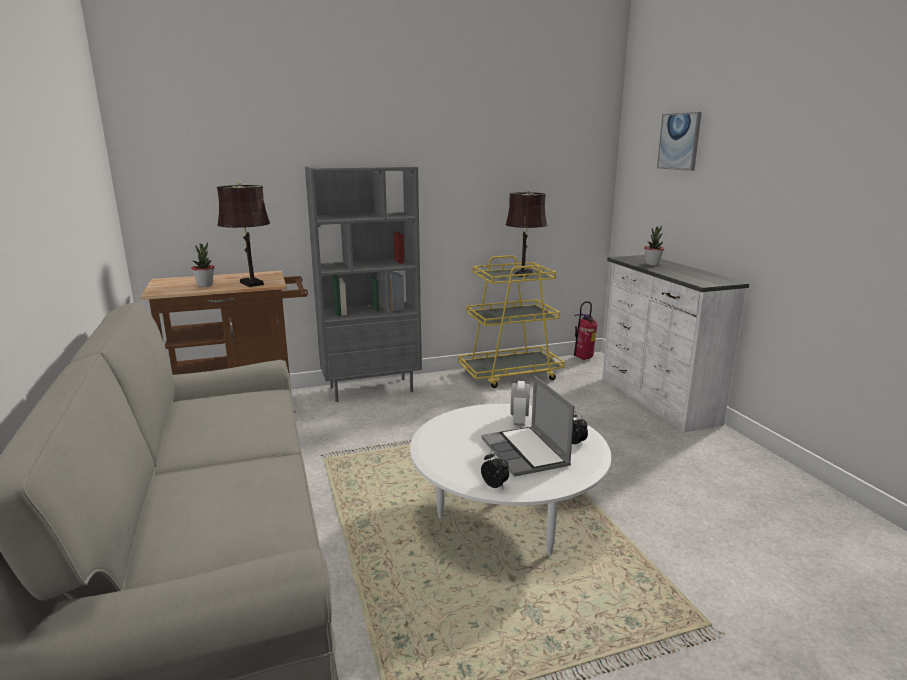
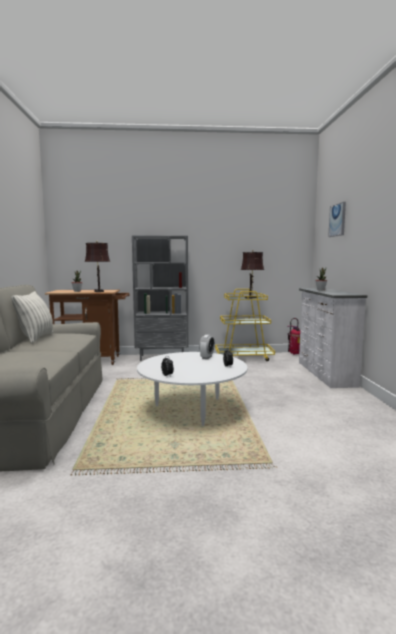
camera: 15 degrees right, 10 degrees down
(185, 422) = (36, 338): none -> pillow
(526, 453) = (196, 367): laptop -> none

